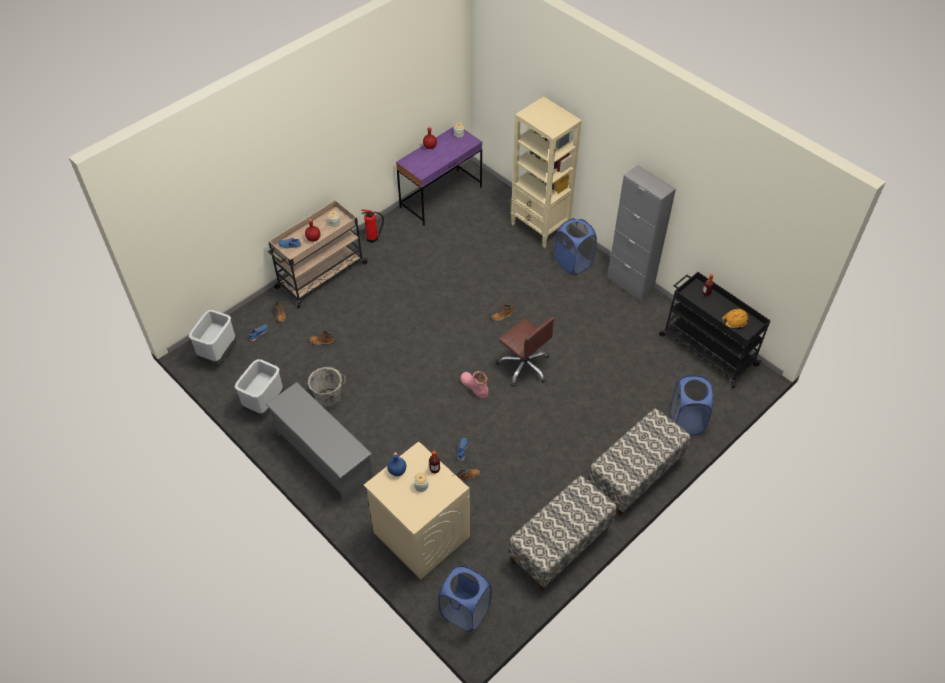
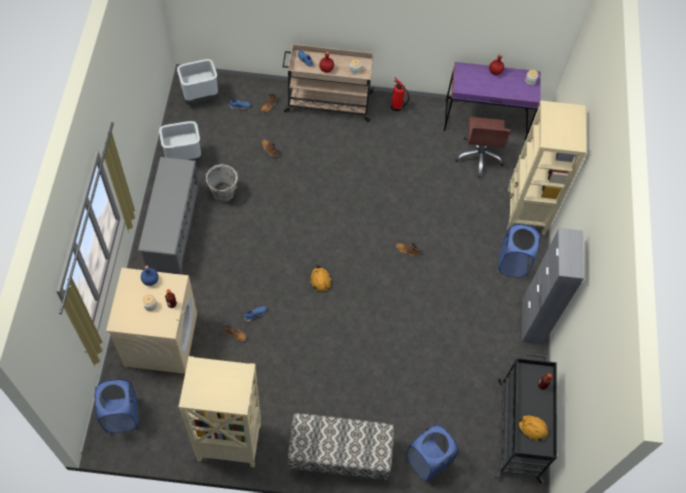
camera: 45 degrees right, 10 degrees up
(474, 387) = (320, 280): pink boot -> orange hard hat
(524, 366) = (372, 301): brown office chair -> brown office chair (479, 156)
(560, 545) = (228, 442): bench -> beige bookcase

